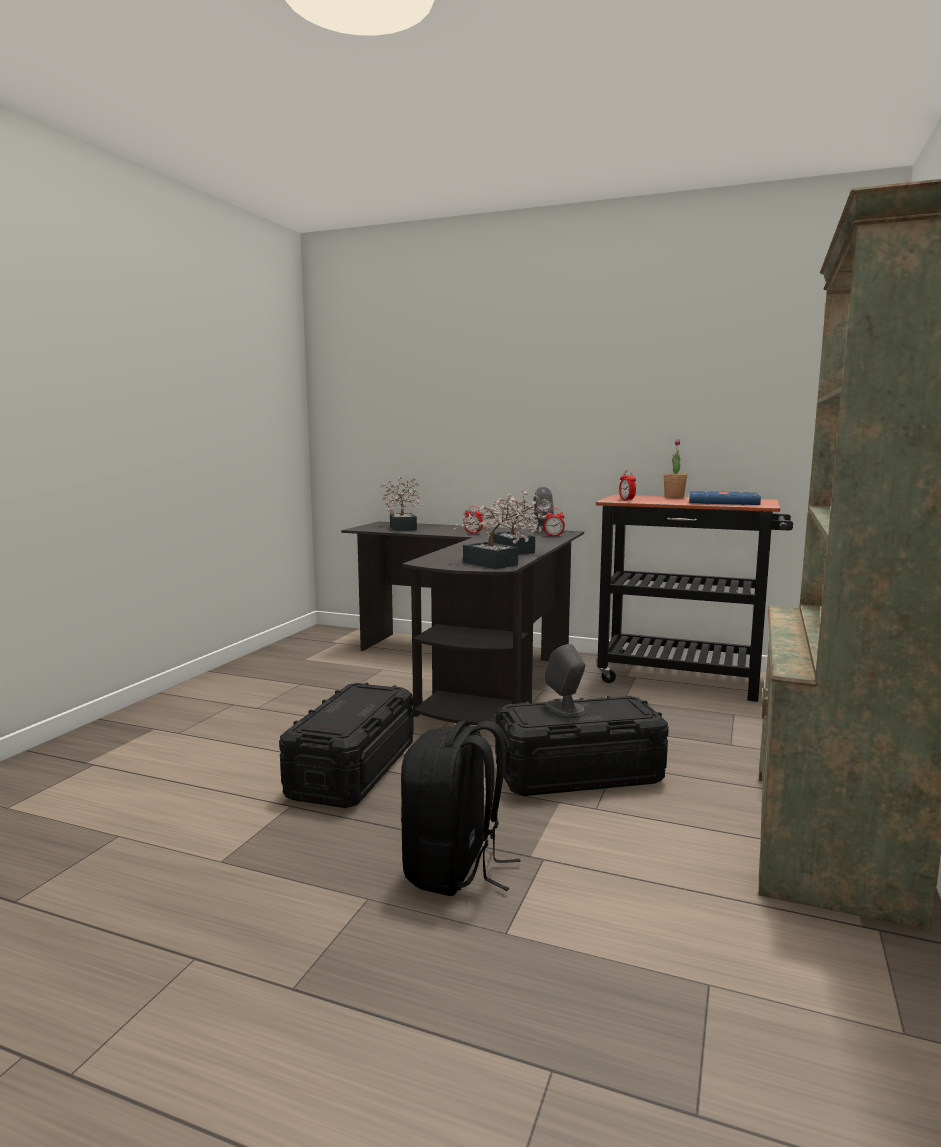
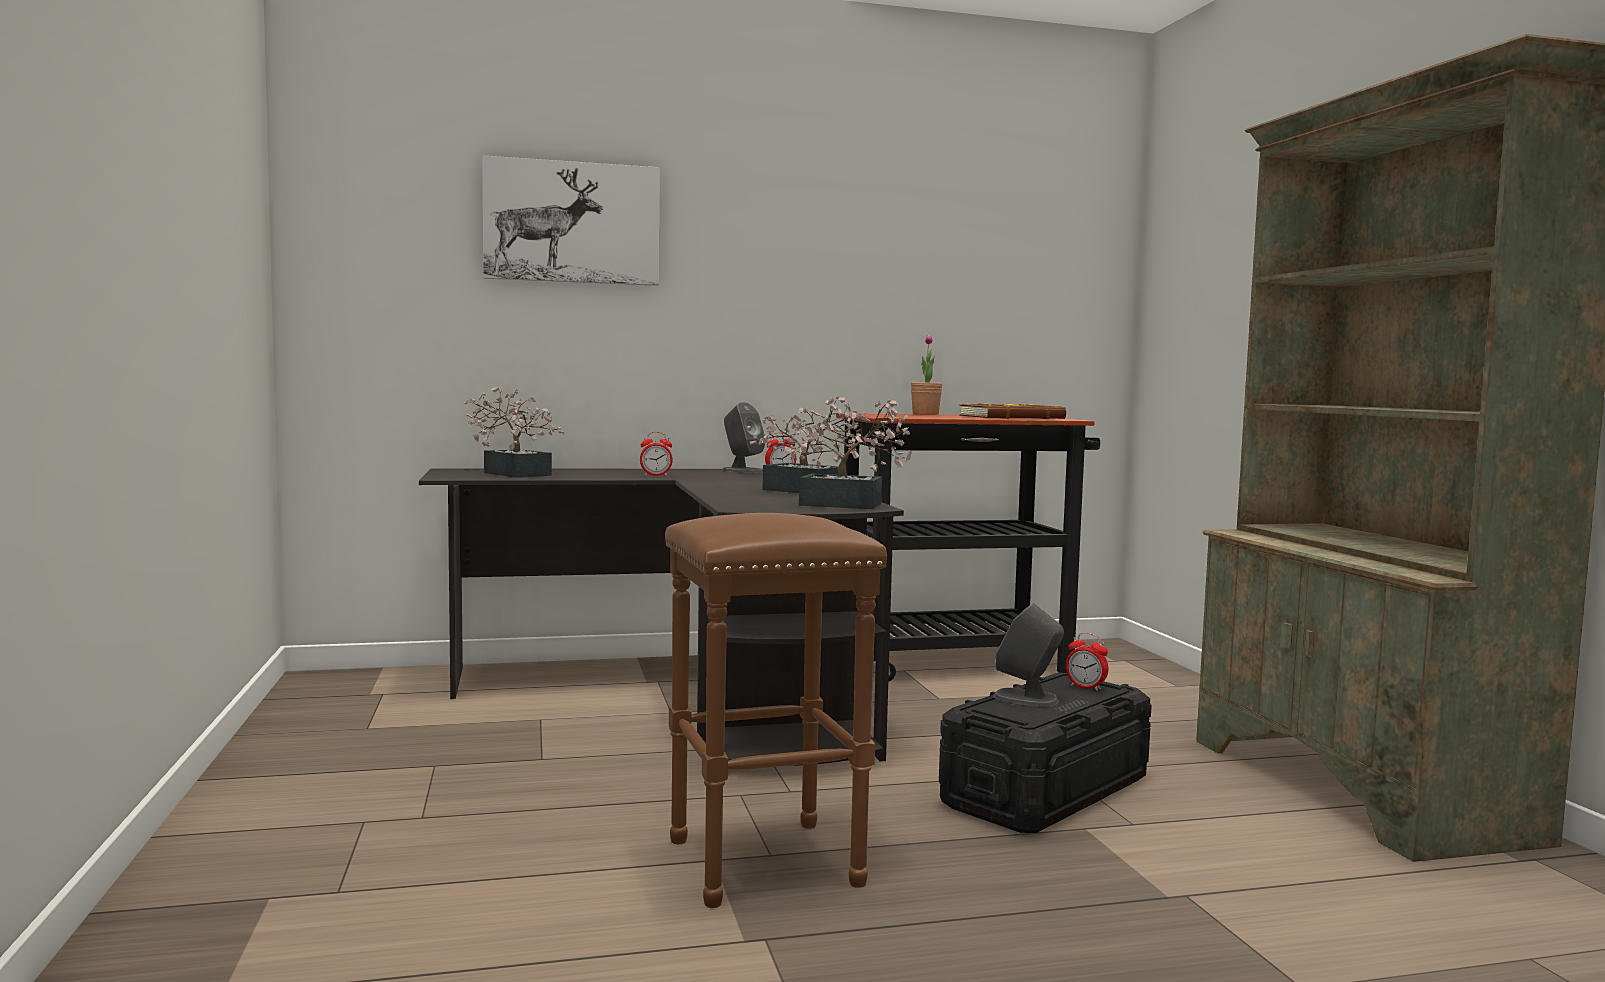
camera: 35 degrees left, 5 degrees down
(352, 770) = (762, 864): black storage box -> brown stool
(450, 375) = (572, 223): none -> picture
(454, 869) = (1124, 941): black backpack -> none
(627, 500) = (900, 416): alarm clock -> alarm clock (1086, 687)
(723, 502) = (1013, 417): blue book -> brown book

